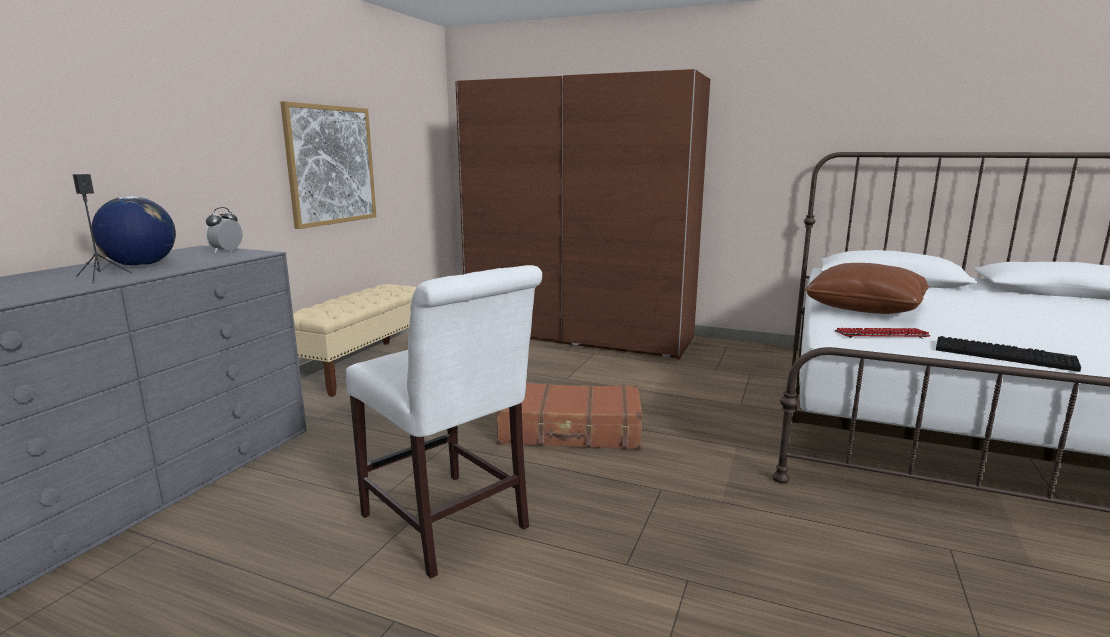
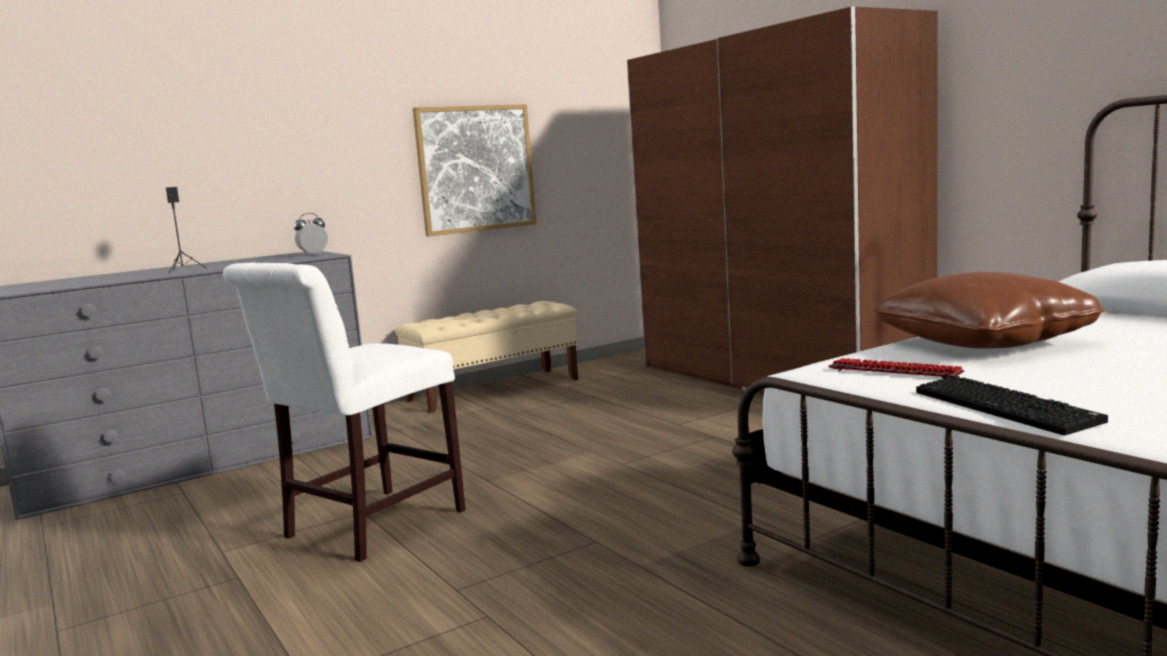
camera: 35 degrees right, 5 degrees down
(140, 265) = (229, 264): globe -> none
(448, 526) = (366, 527): white chair -> white chair turned 45 degrees clockwise
(570, 431) = (595, 474): brown suitcase -> none

